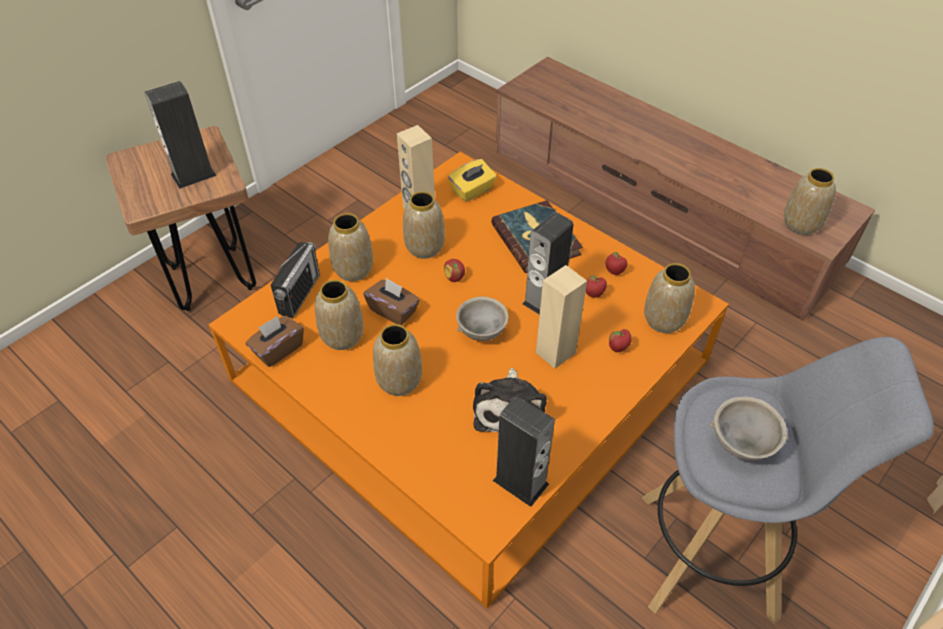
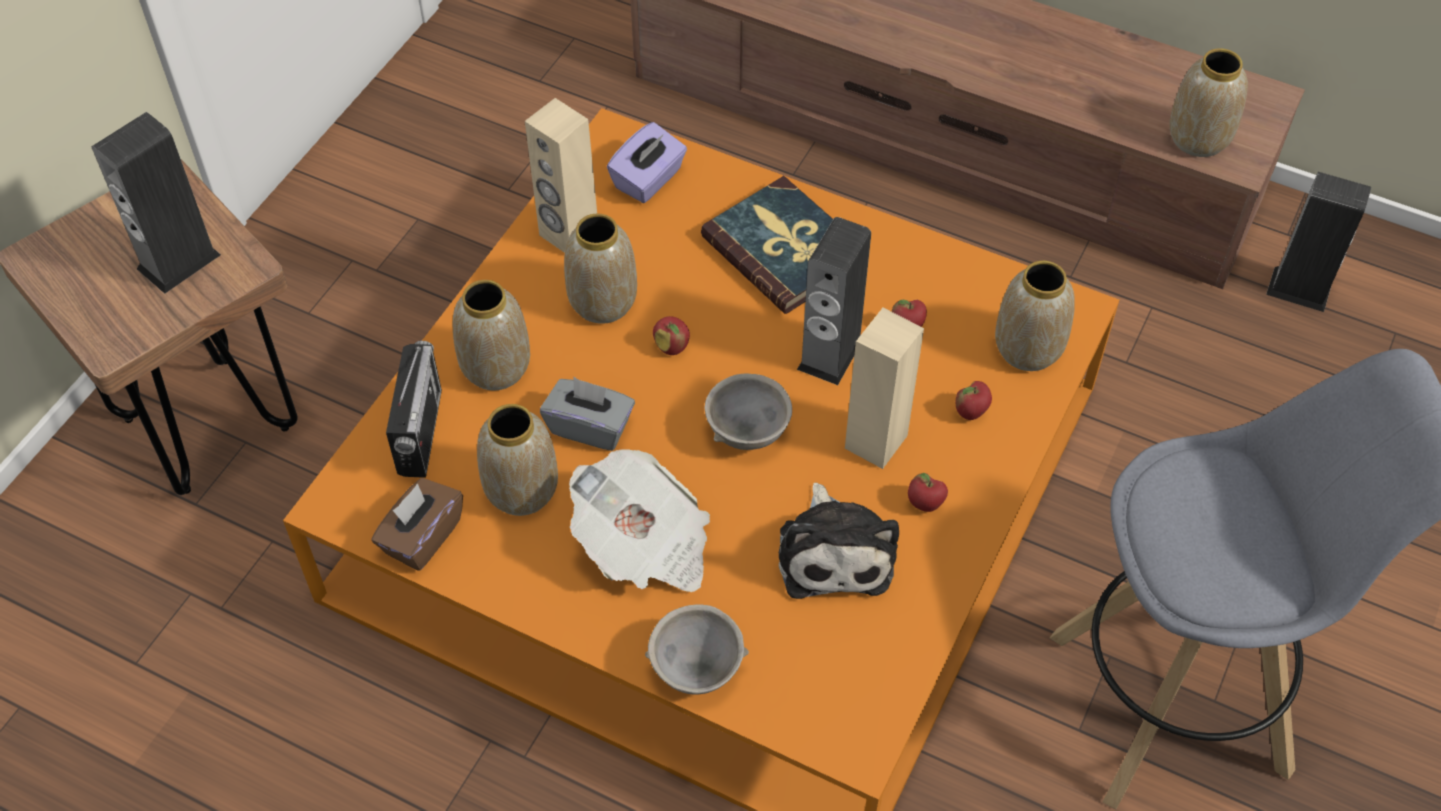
camera: 15 degrees left, 5 degrees up
(393, 310) = (590, 427): brown tissue box -> grey tissue box
(400, 381) = (644, 545): vase -> newspaper
(472, 190) = (648, 180): yellow tissue box -> purple tissue box
(520, 482) = (886, 663): speaker -> speaker (1299, 289)
(614, 272) = (927, 282): apple -> apple (924, 504)
(742, 444) = (1219, 539): grey bowl -> grey bowl (697, 669)

